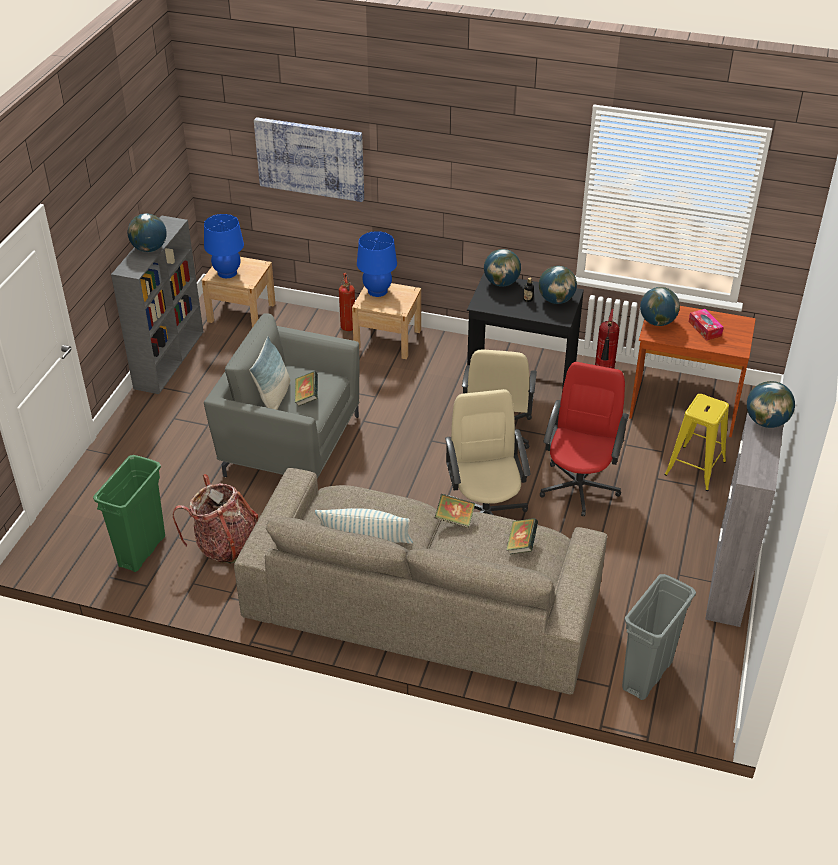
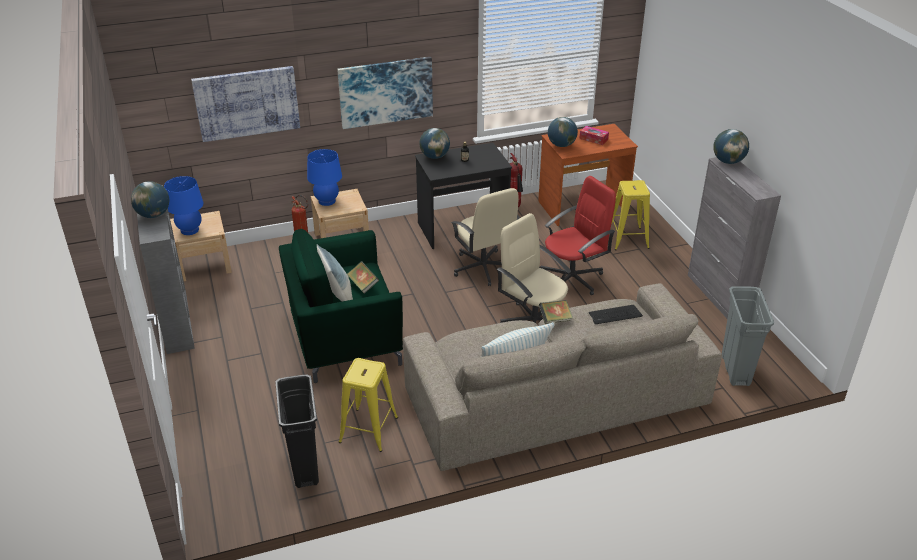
camera: 35 degrees left, 5 degrees down
(142, 550) = (305, 466): green trash can -> black trash can
(224, 545) = (368, 429): backpack -> yellow stool
(290, 444) = (343, 338): grey armchair -> green armchair
(466, 190) = (386, 92): none -> picture
(521, 544) = (615, 315): book -> keyboard
(556, 300) = (483, 154): globe -> none
(579, 486) = (572, 278): red office chair -> red office chair turned 75 degrees clockwise

